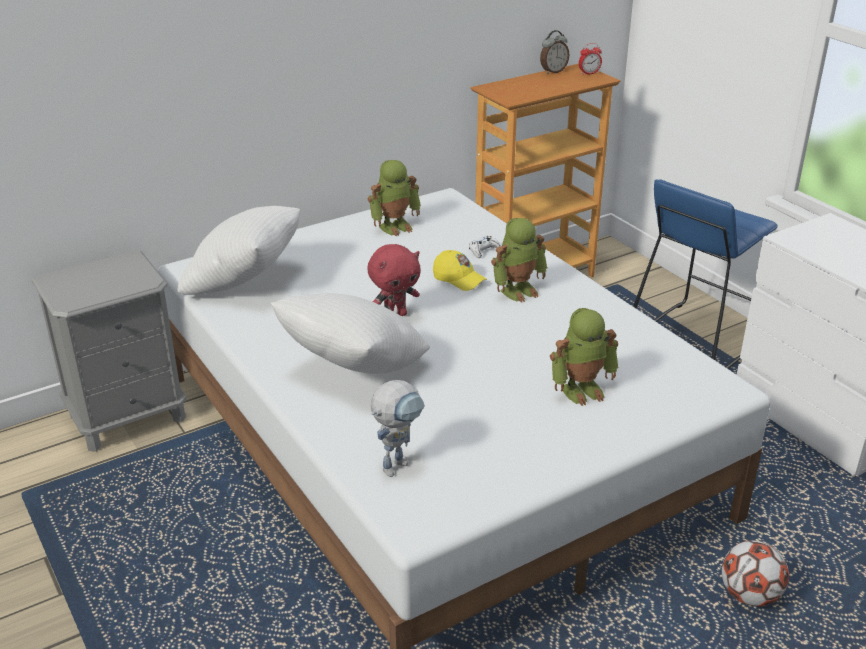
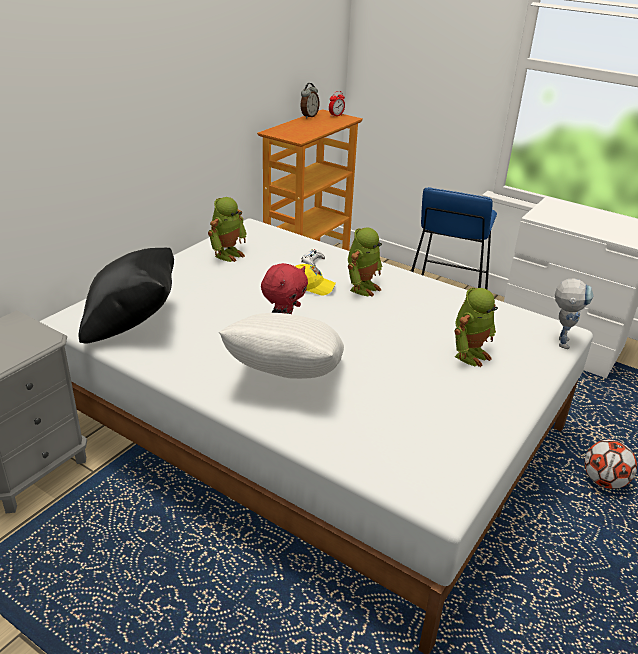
camera: 25 degrees left, 0 degrees up
(245, 282) = (132, 322): white pillow -> black pillow
(398, 462) = (383, 449): toy robot -> toy robot (561, 340)

